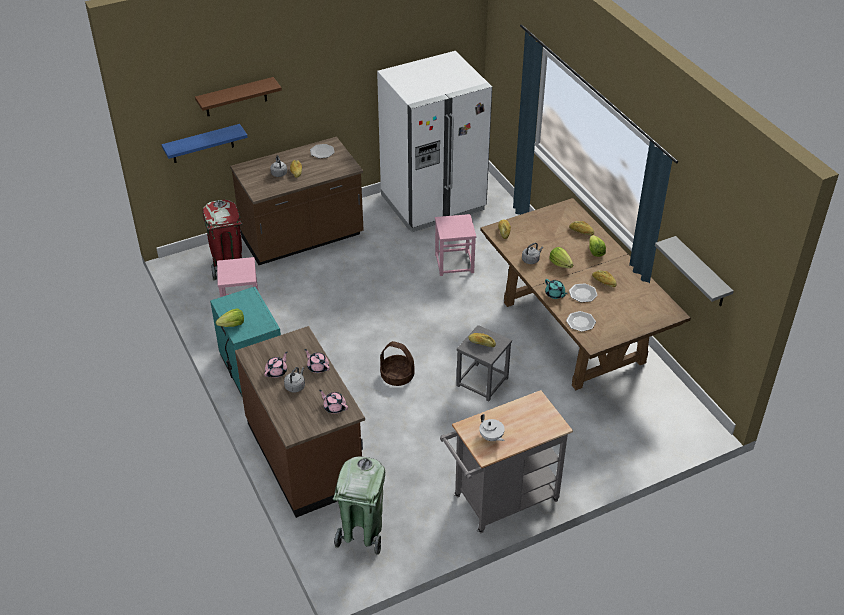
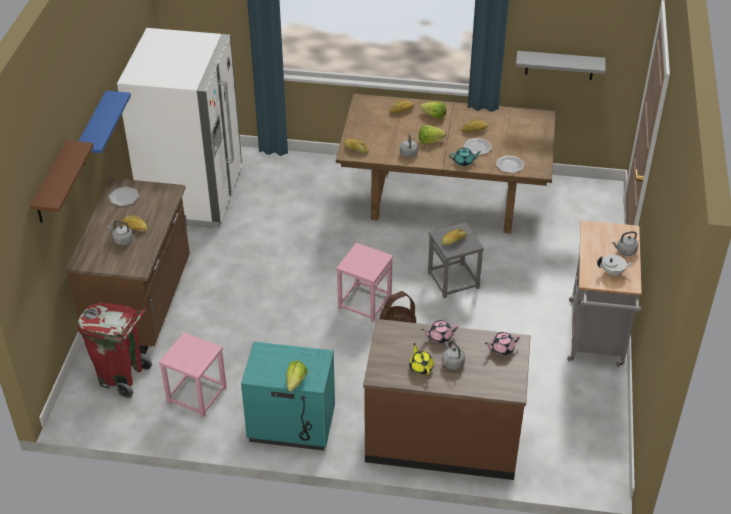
camera: 55 degrees left, 0 degrees up
(202, 144) = (44, 260): blue shelf -> blue shelf (93, 130)
(277, 371) = (421, 367): pink teapot -> yellow teapot
(362, 533) = (566, 442): green trash can -> none
(454, 263) = (289, 223): pink stool -> pink stool (364, 302)
(527, 434) = (625, 251): none -> grey kettle

